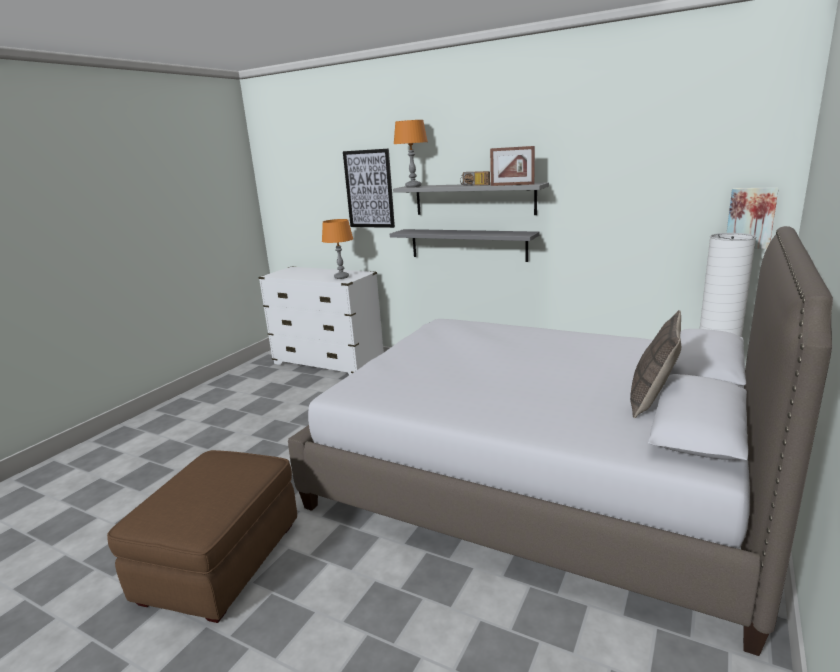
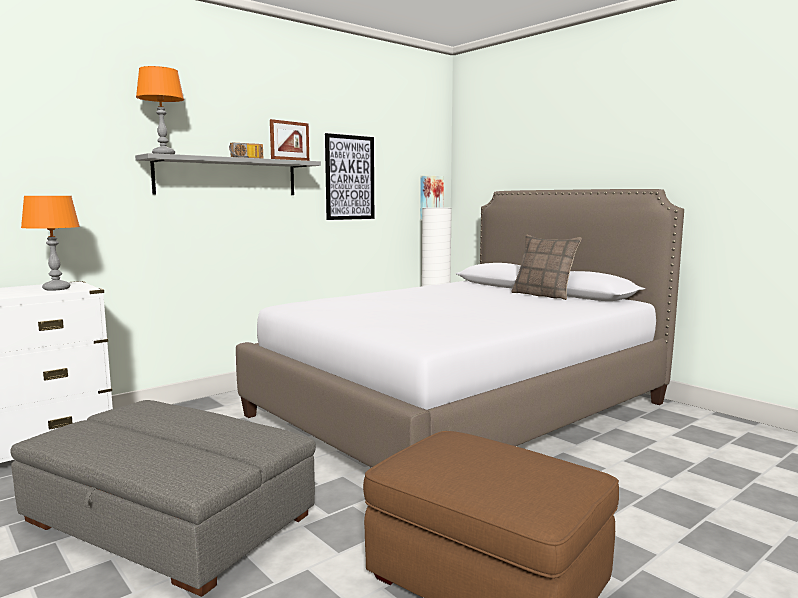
camera: 70 degrees left, 10 degrees down
(278, 429) = (170, 517): none -> grey ottoman
(369, 189) = (66, 156): picture -> picture (349, 177)
(467, 244) = (221, 230): grey shelf -> none

